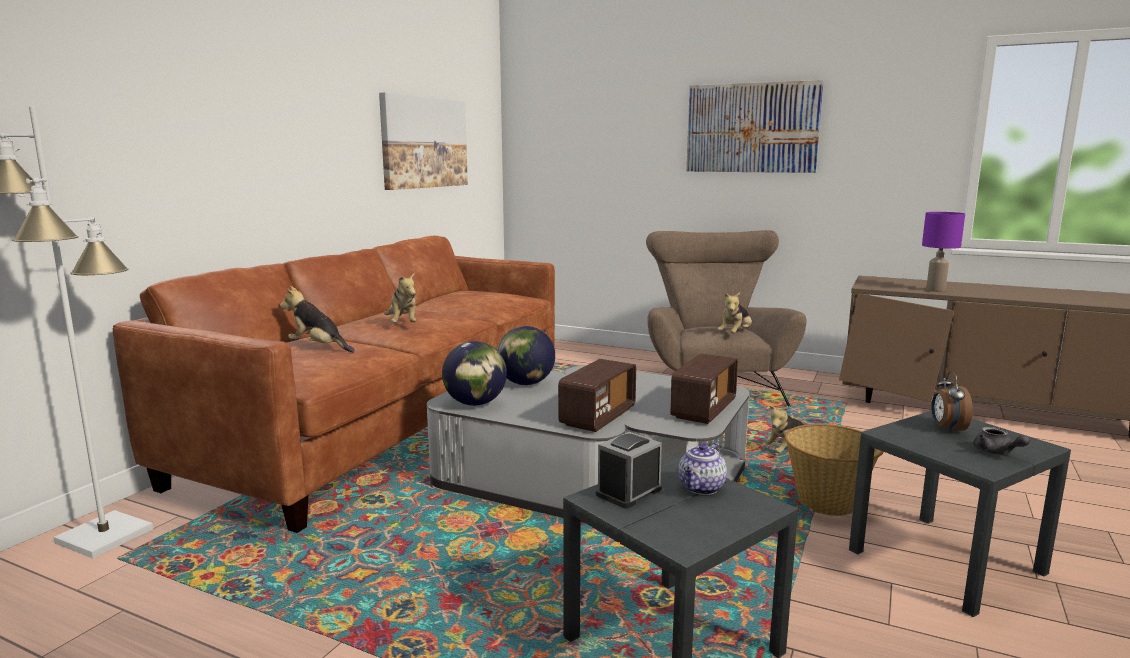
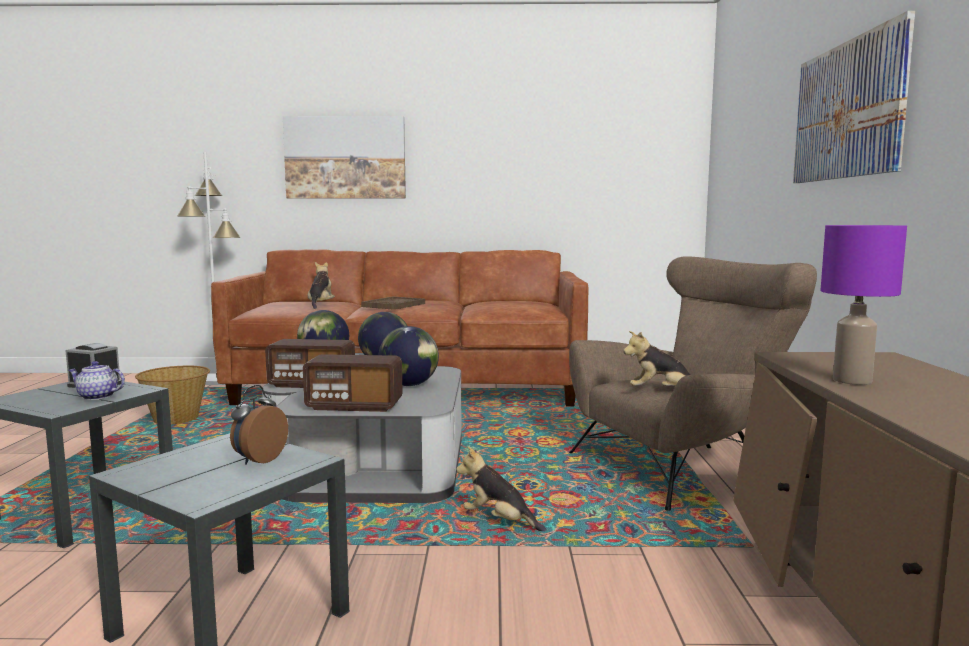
camera: 65 degrees right, 5 degrees down
(403, 324) = (393, 305): plush toy -> brown tray
(424, 143) = (566, 167): picture -> picture (345, 158)
(638, 386) = (409, 385): none -> globe
(827, 502) = (364, 550): basket -> basket (176, 419)
(947, 429) = (258, 460): alarm clock -> alarm clock turned 45 degrees counterclockwise
(996, 452) = (176, 478): grey teapot -> none

